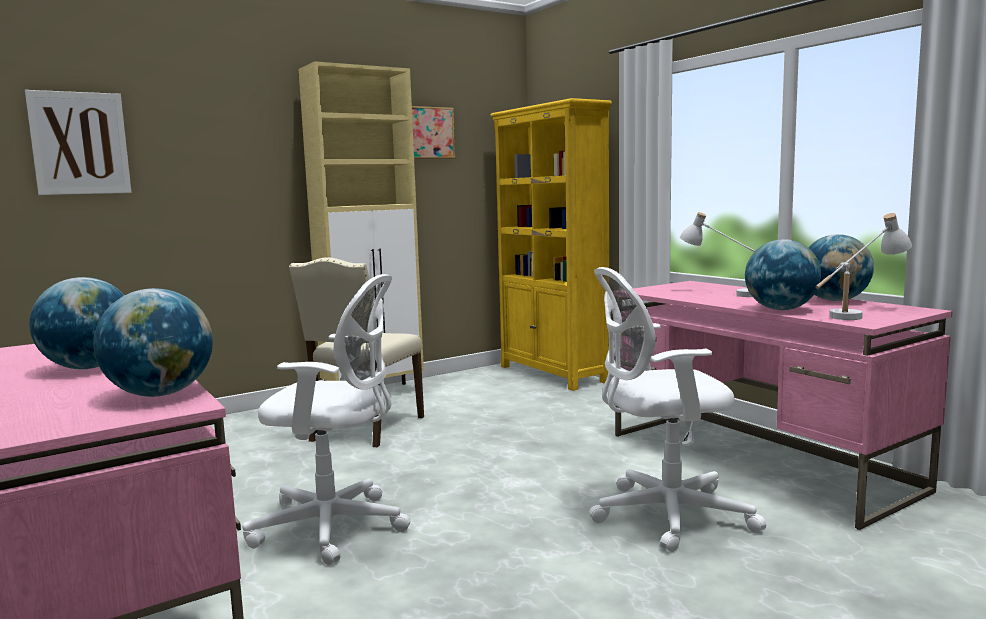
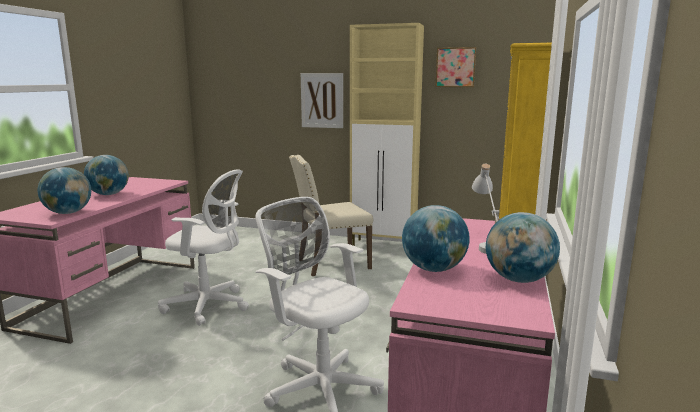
camera: 50 degrees right, 5 degrees up
(80, 143) = (247, 77): picture -> picture (322, 100)
(336, 527) = (209, 306): white office chair -> white office chair turned 45 degrees counterclockwise
(859, 314) = (453, 297): white table lamp -> none

